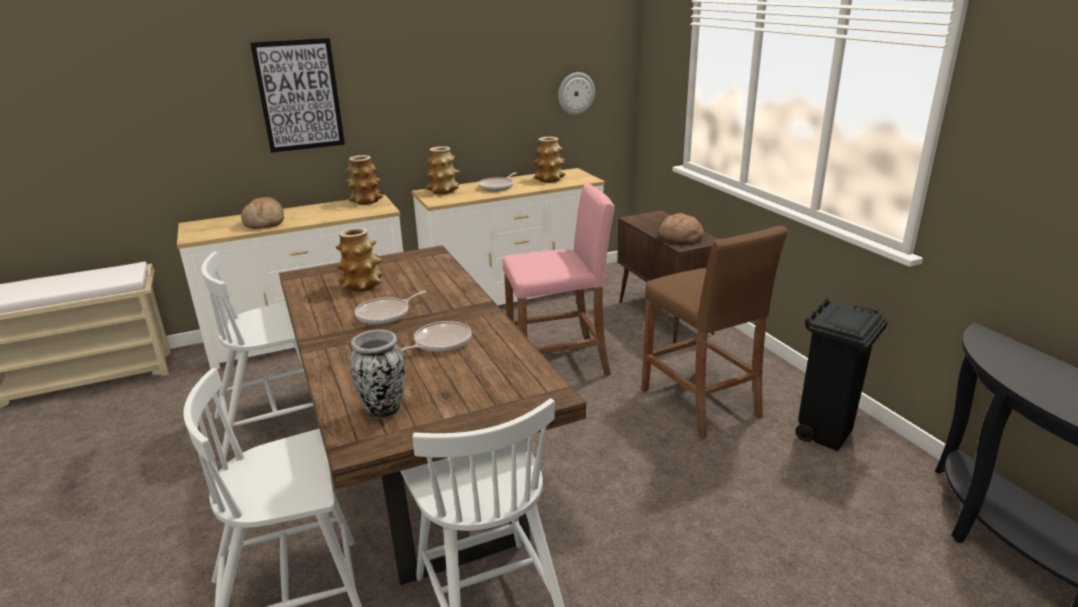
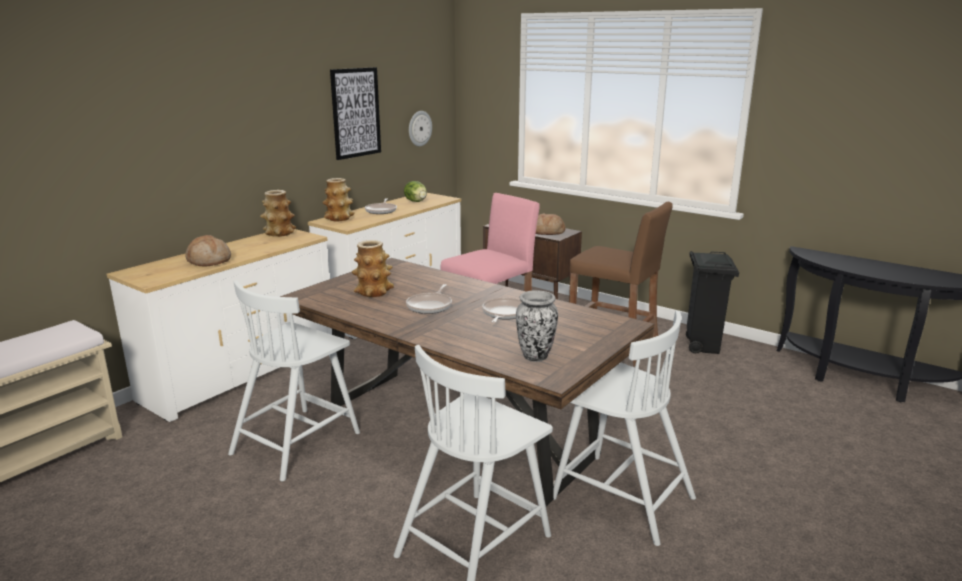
camera: 30 degrees left, 5 degrees down
(299, 95) = (217, 135): picture -> picture (356, 113)
(549, 179) = (416, 201): vase -> lettuce

